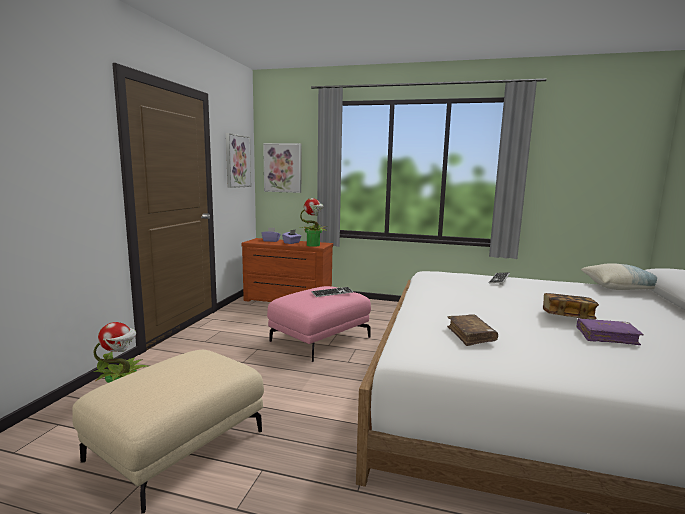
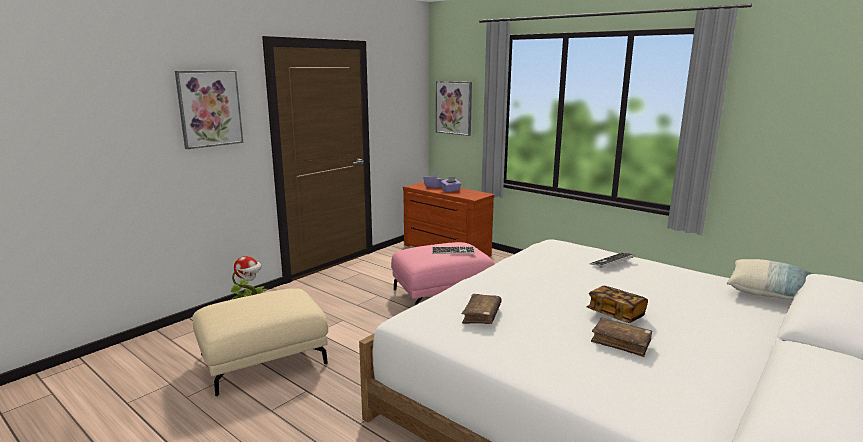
camera: 25 degrees right, 5 degrees up
(237, 161) = (403, 103): picture -> picture (209, 108)
(313, 245) = (469, 195): potted plant -> none
(606, 337) = (621, 342): purple book -> brown book

